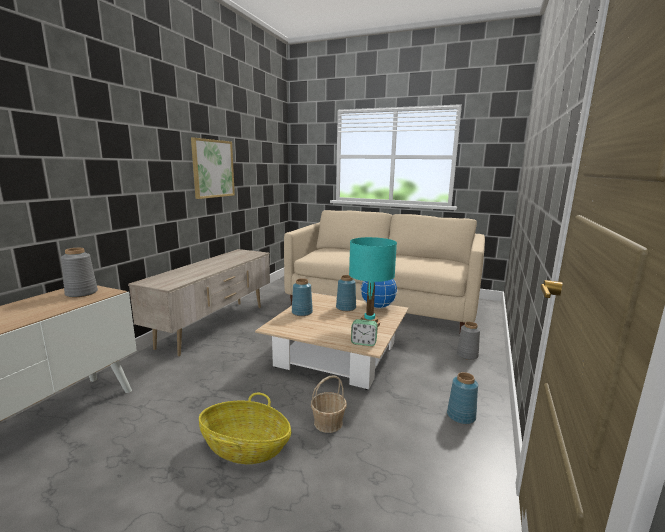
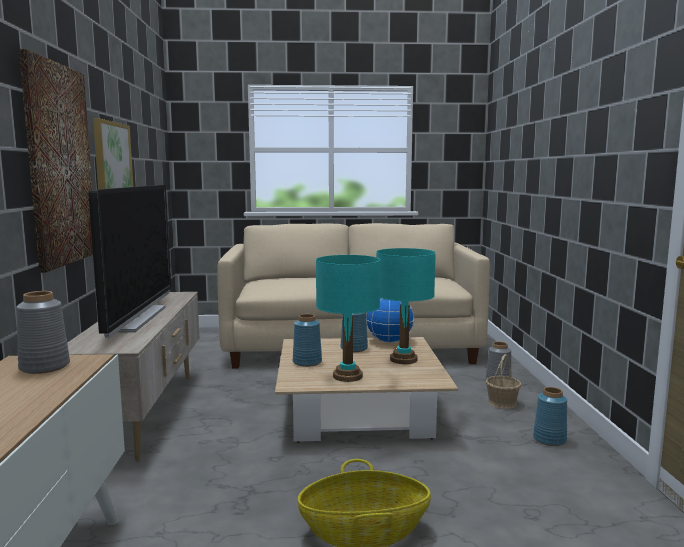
camera: 25 degrees left, 5 degrees down
(149, 168) = (59, 165): none -> picture
(205, 267) = (136, 319): none -> television
(314, 329) = (348, 376): none -> turquoise table lamp
(328, 423) = (429, 481): basket -> basket (502, 403)
(363, 343) = (424, 379): alarm clock -> none

